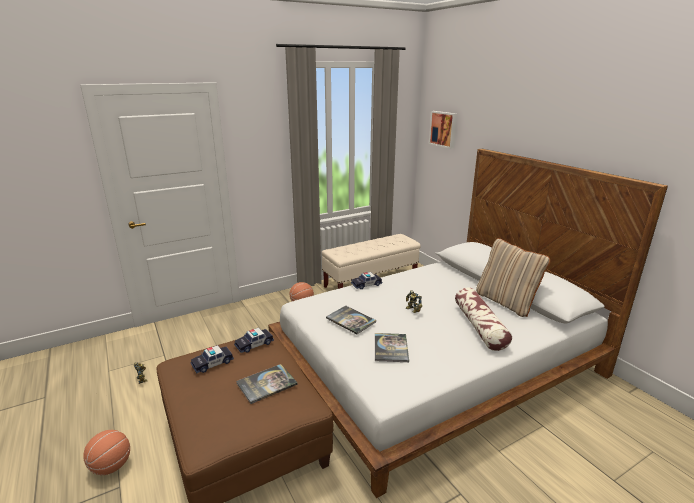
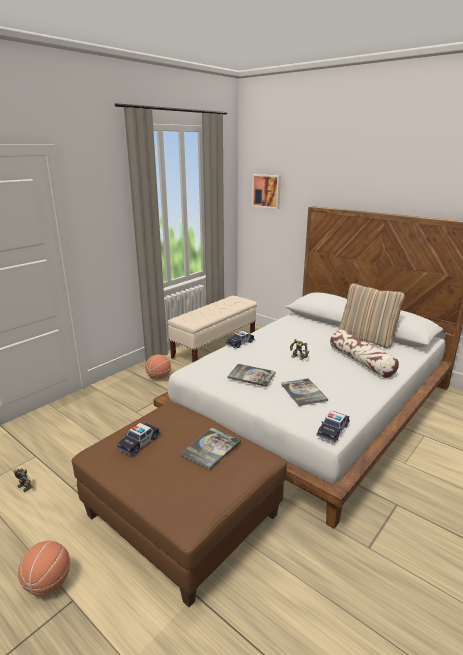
camera: 20 degrees left, 0 degrees up
(254, 344) = (169, 416): toy car -> toy car (333, 430)

